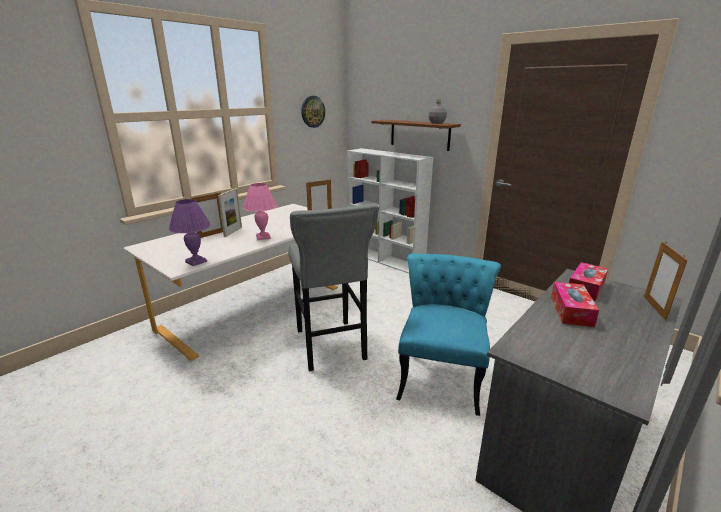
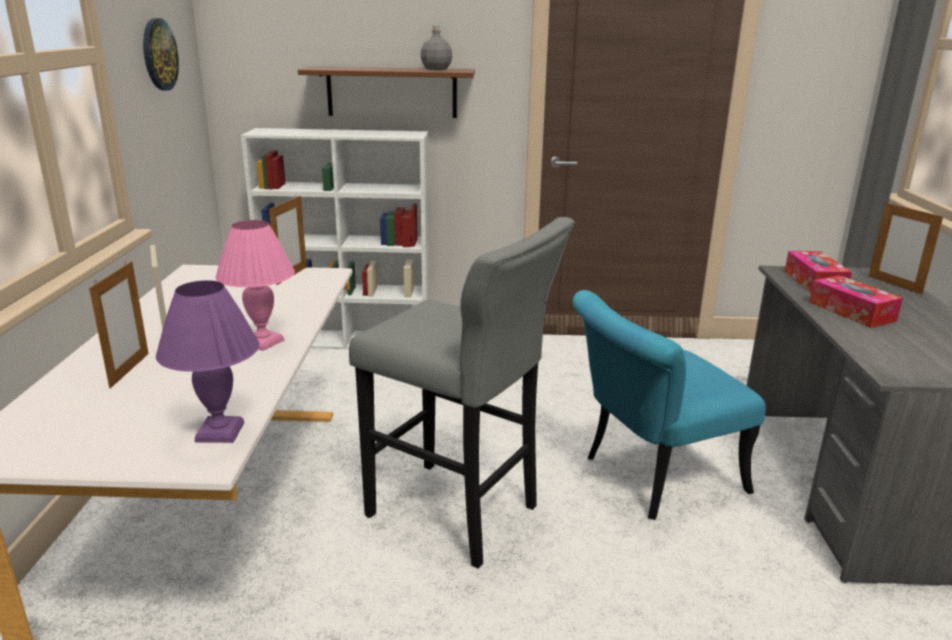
camera: 40 degrees left, 0 degrees up
(441, 374) = (650, 478): turquoise chair -> turquoise chair turned 90 degrees counterclockwise

